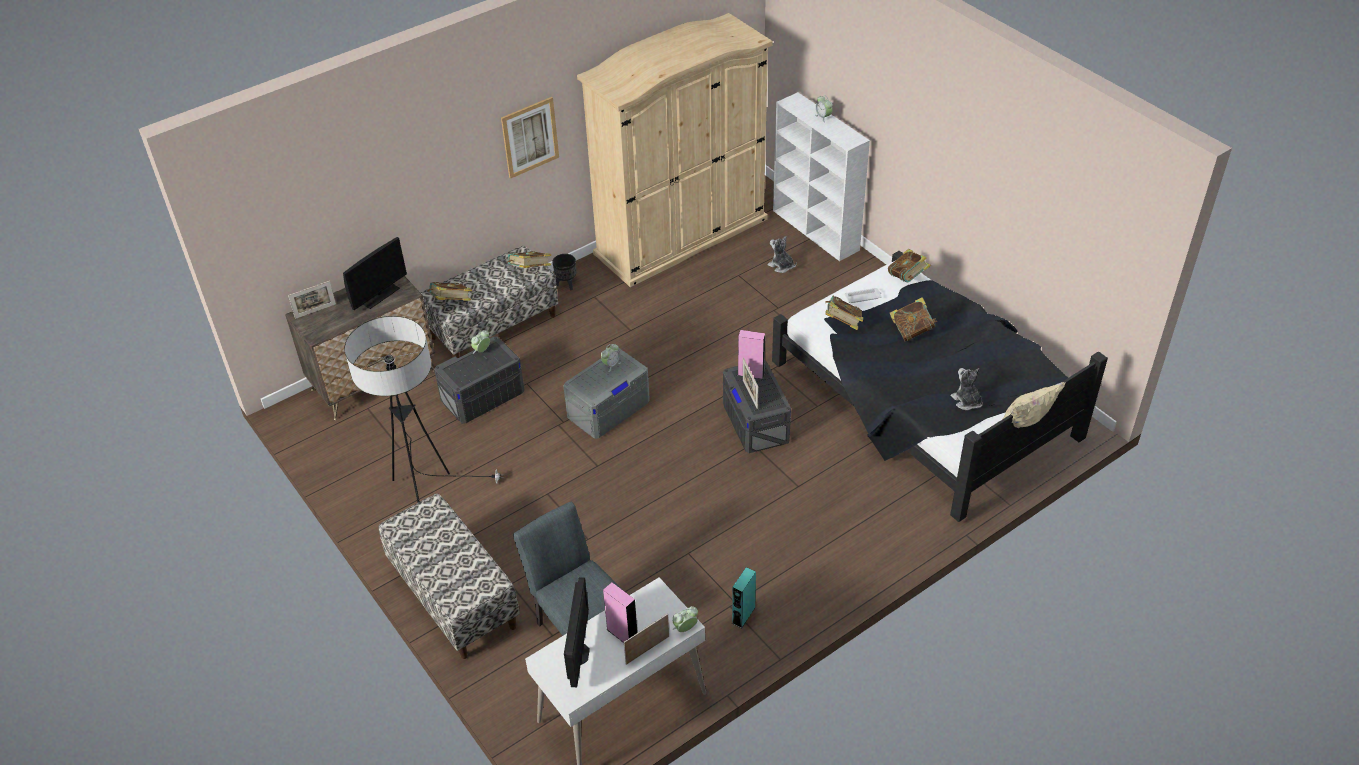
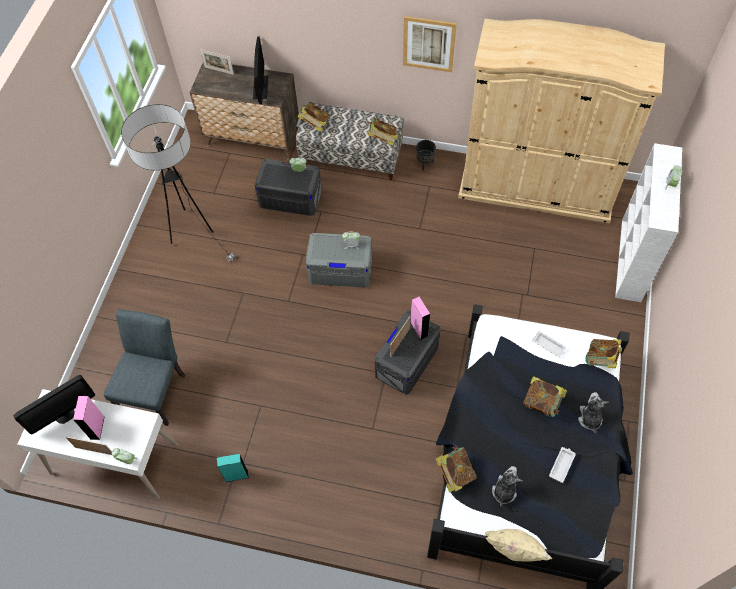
camera: 50 degrees right, 15 degrees up
(379, 295) = (260, 87): monitor -> monitor turned 90 degrees counterclockwise
(453, 597) = (128, 308): bench -> none
(781, 266) = (570, 266): plush toy -> plush toy (589, 418)
(842, 323) = (507, 351): book -> book (455, 473)
(977, 354) = (562, 465): none -> white tray

